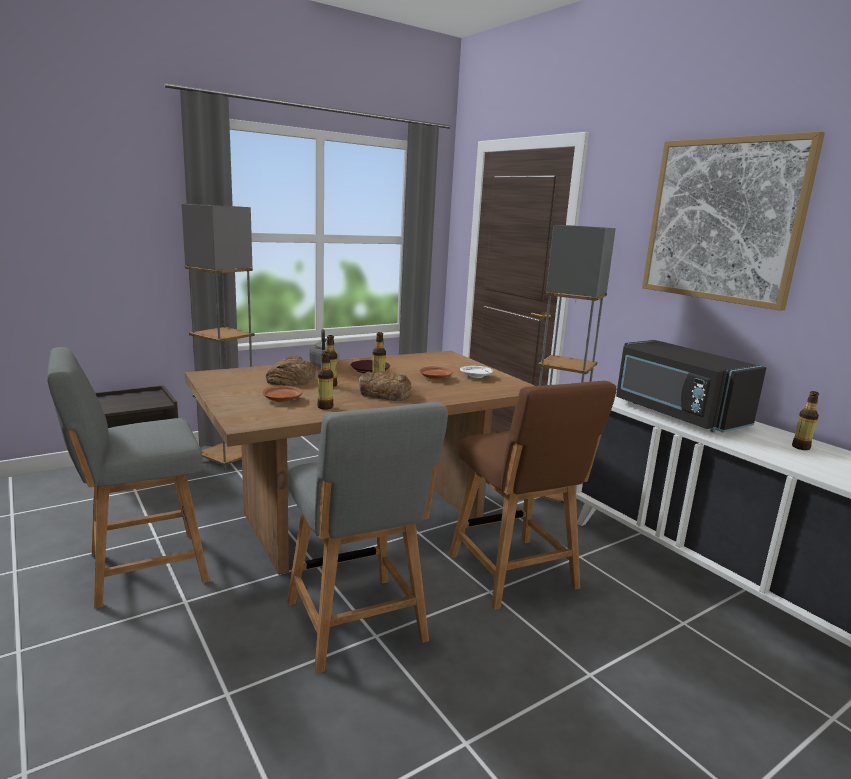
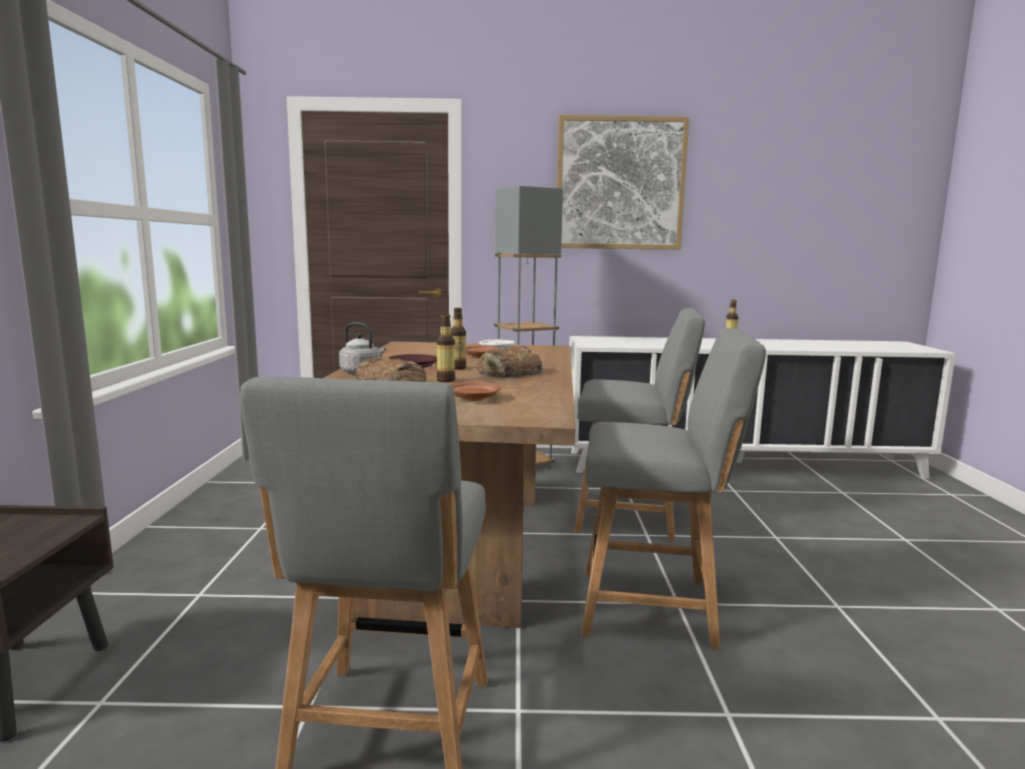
camera: 55 degrees left, 5 degrees down
(227, 459) = (145, 594): grey floor lamp -> none
(325, 407) = (526, 391): bottle -> none
(515, 575) = (631, 518): brown chair -> grey chair
(676, 414) = (645, 343): black microwave -> none

